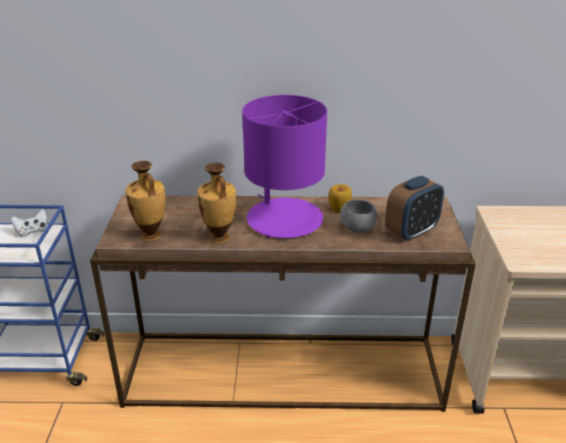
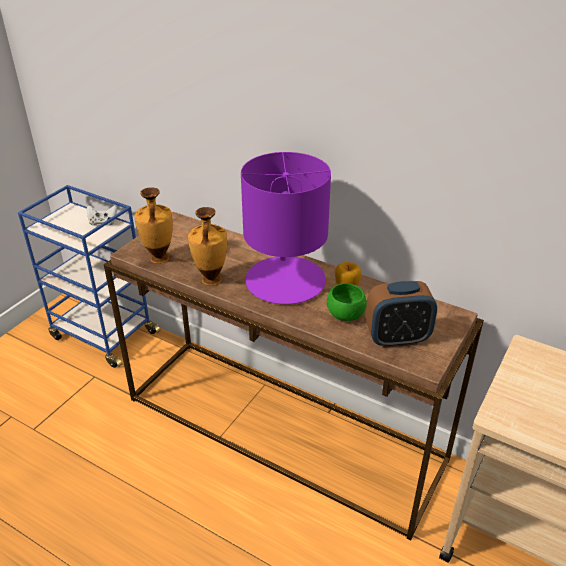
camera: 30 degrees right, 5 degrees up
(357, 228) = (345, 315): grey bowl -> green bowl

